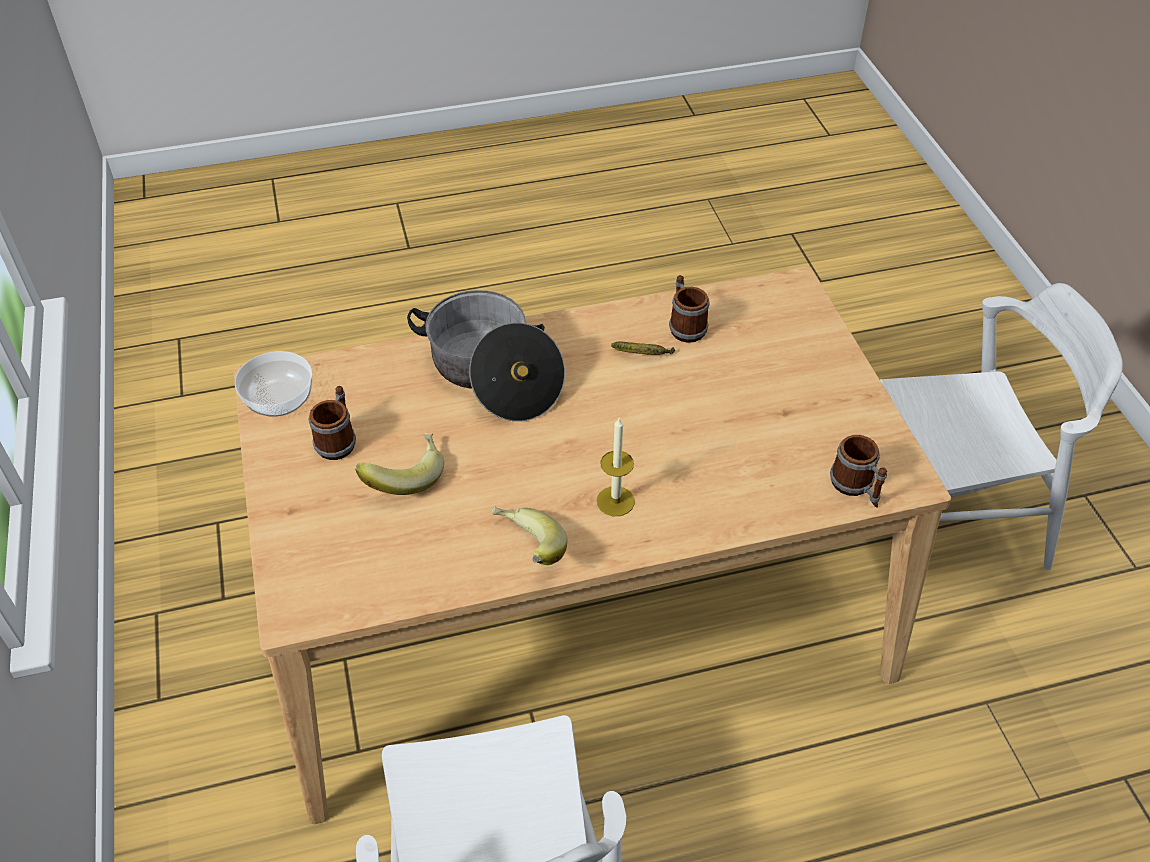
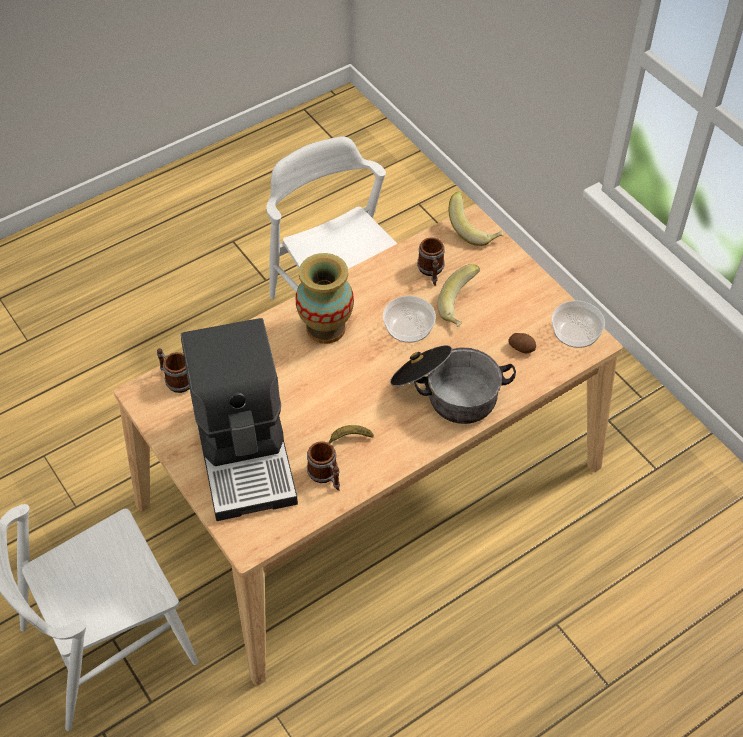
camera: 160 degrees right, 5 degrees up
(338, 440) = (516, 317): mug -> mug (431, 271)
(361, 400) = (522, 347): none -> potato
(495, 466) = (409, 328): none -> bowl
(525, 550) = (366, 286): banana -> banana (474, 230)
(615, 501) = (325, 328): candle -> vase
(775, 373) = (246, 452): none -> coffee machine

